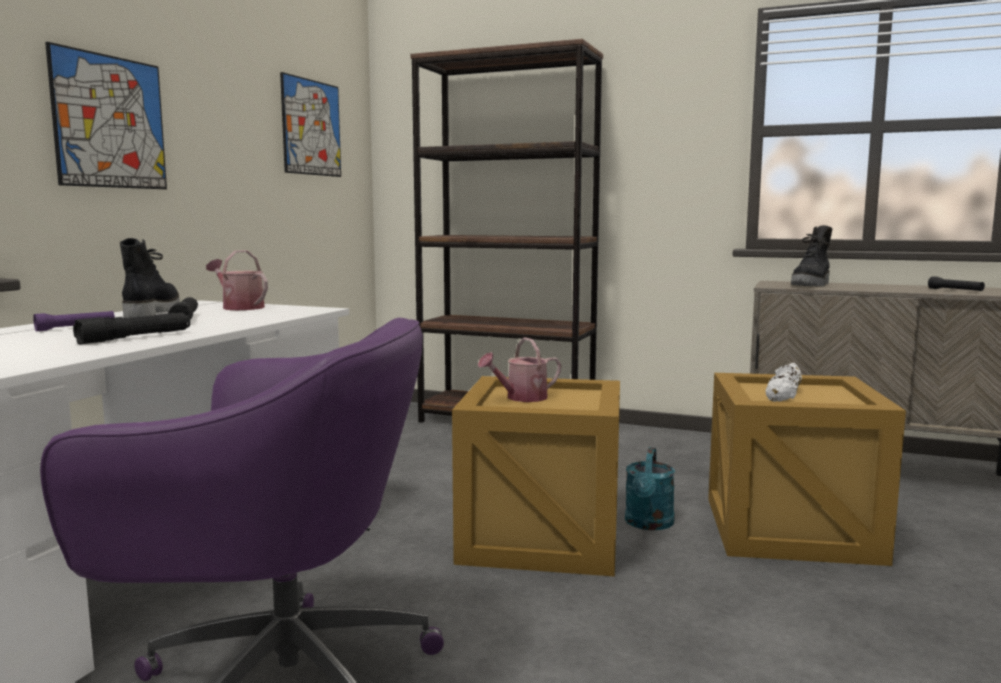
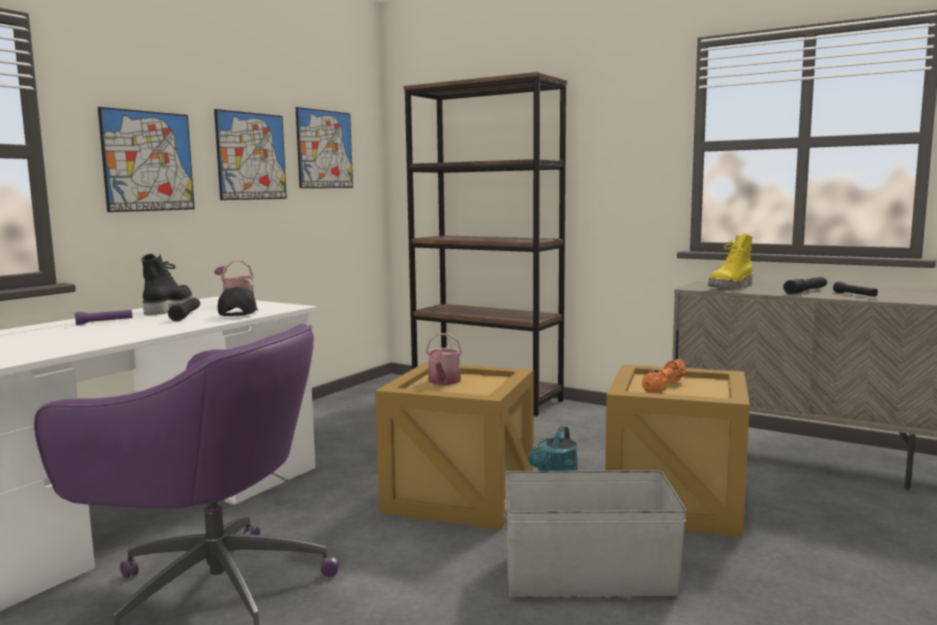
camera: 10 degrees right, 0 degrees up
(135, 338) = (135, 332): black flashlight -> black flashlight (805, 291)
(232, 128) = (251, 156): none -> picture
(257, 317) = (238, 314): none -> black cap
(521, 398) = (443, 382): watering can -> watering can turned 60 degrees counterclockwise
(755, 626) = (589, 576): none -> grey storage box
(784, 396) = (665, 387): white dumbbell -> orange dumbbell
(812, 285) = (731, 287): black boot -> yellow boot

